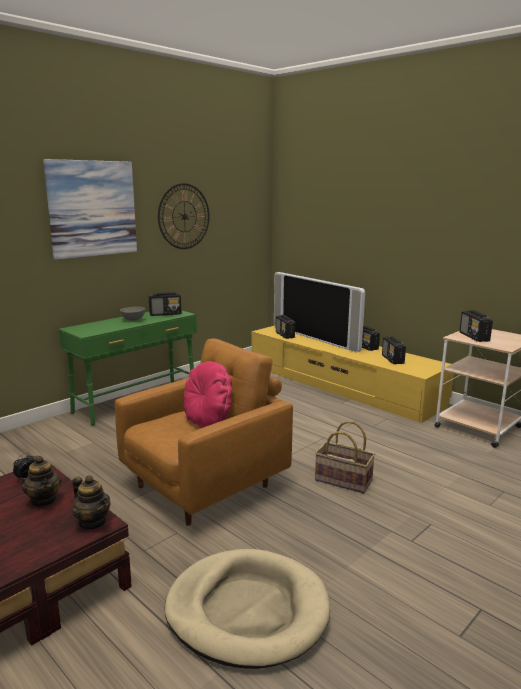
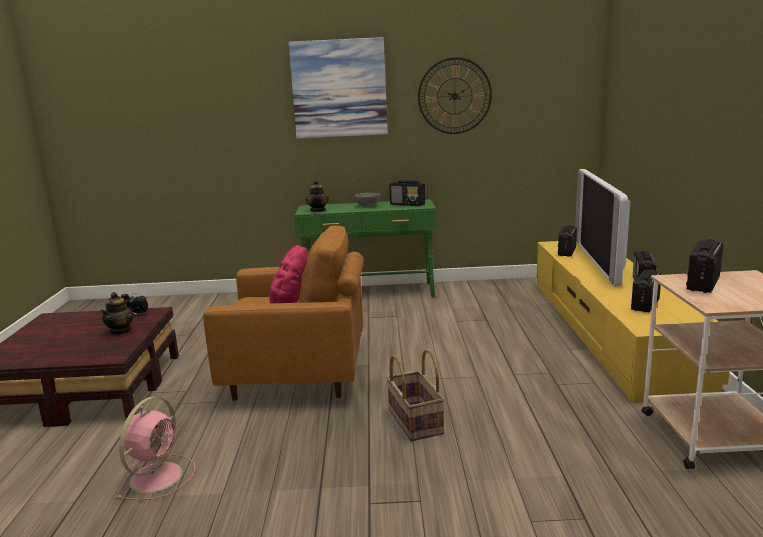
camera: 45 degrees right, 0 degrees up
(93, 522) = (112, 354): teapot -> teapot (318, 210)
(247, 610) = (157, 476): beige dog bed -> pink fan

